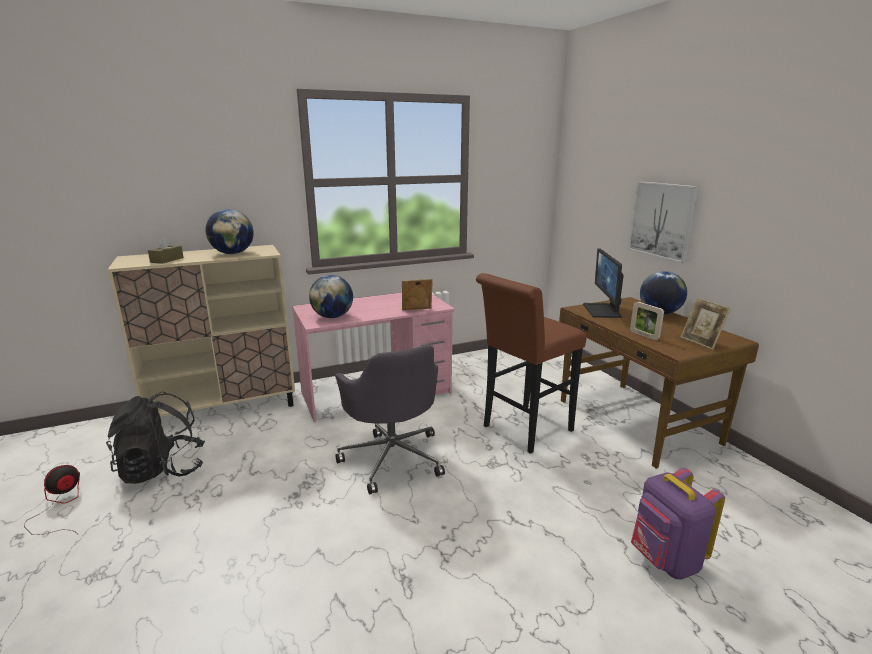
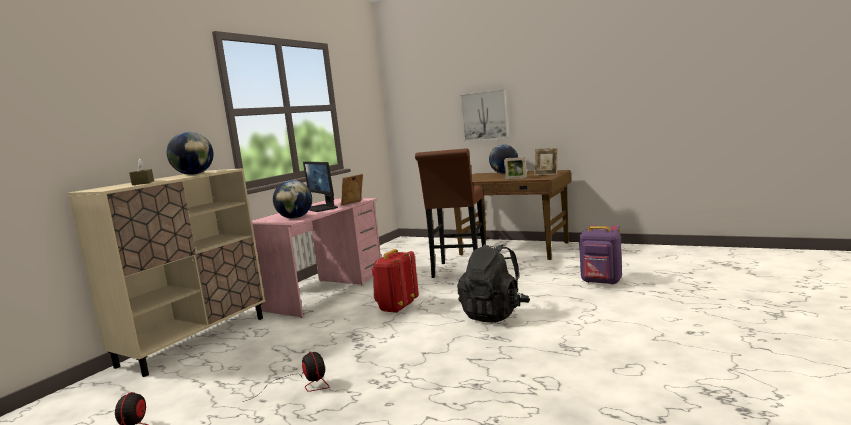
camera: 35 degrees left, 10 degrees down
(162, 469) = (209, 382): black backpack -> black backpack (495, 313)
(192, 523) = (302, 385): none -> fan
(392, 457) = (396, 308): grey office chair -> red backpack
(602, 310) = (473, 178): monitor -> monitor (321, 208)

